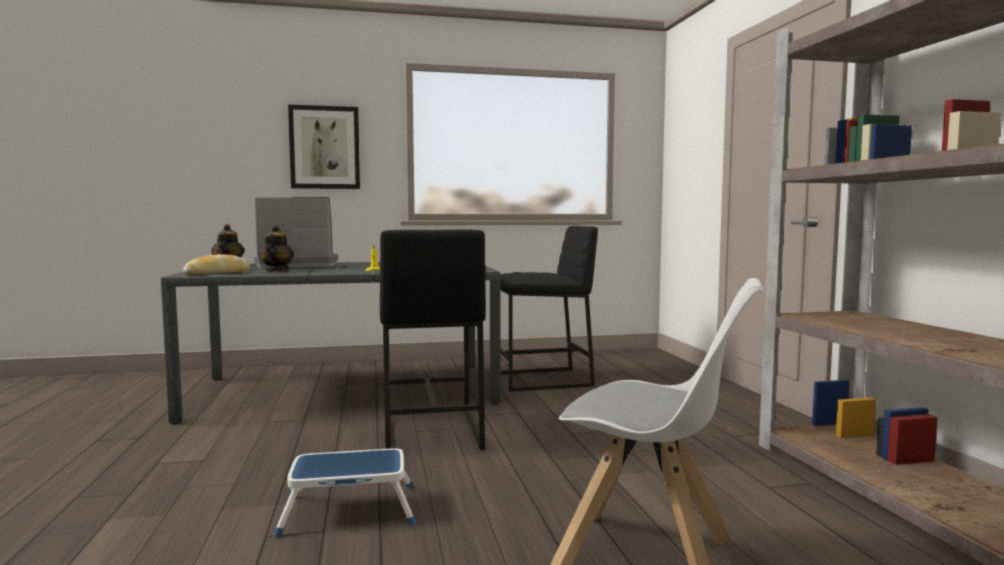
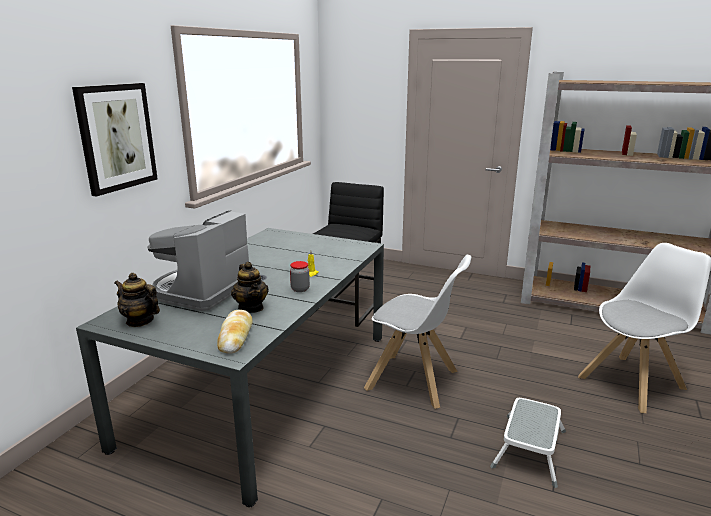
camera: 55 degrees left, 15 degrees up
(276, 270) = (251, 308): teapot -> teapot turned 150 degrees counterclockwise
(331, 271) = (300, 289): none -> jar
(349, 510) = (530, 449): blue step ladder -> grey step ladder
(431, 432) = (414, 381): black stool -> chair

